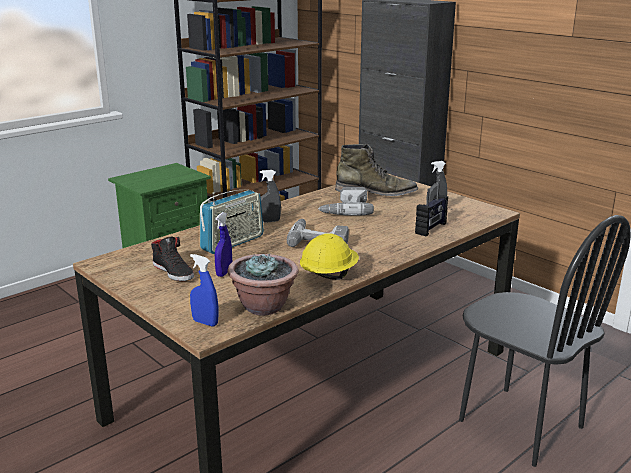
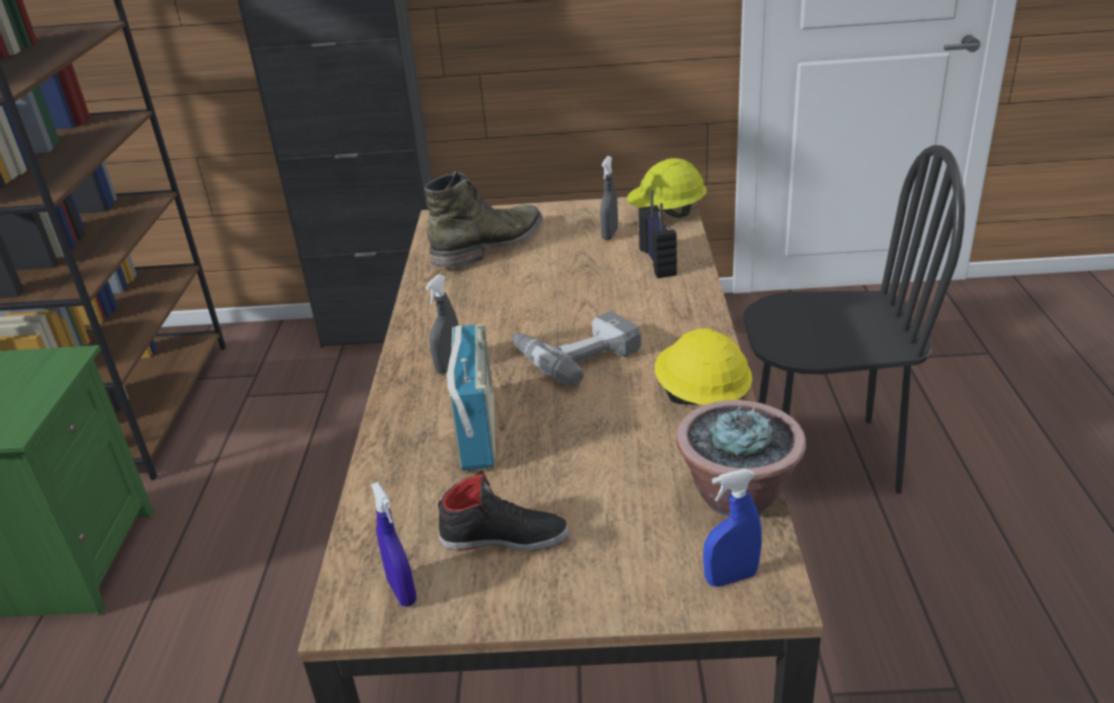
camera: 45 degrees left, 10 degrees up
(224, 273) = (576, 485): blue spray bottle -> blue spray bottle (402, 591)
(345, 208) = (503, 289): power drill -> none
(482, 215) = (667, 214): none -> yellow hard hat

